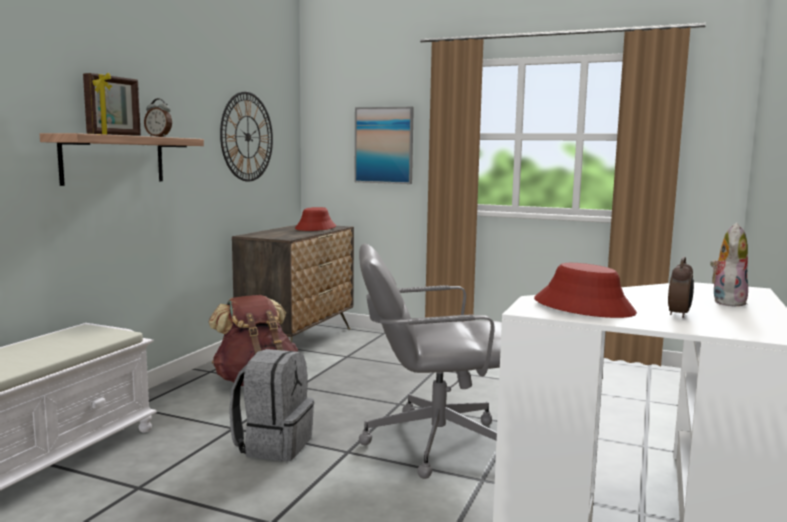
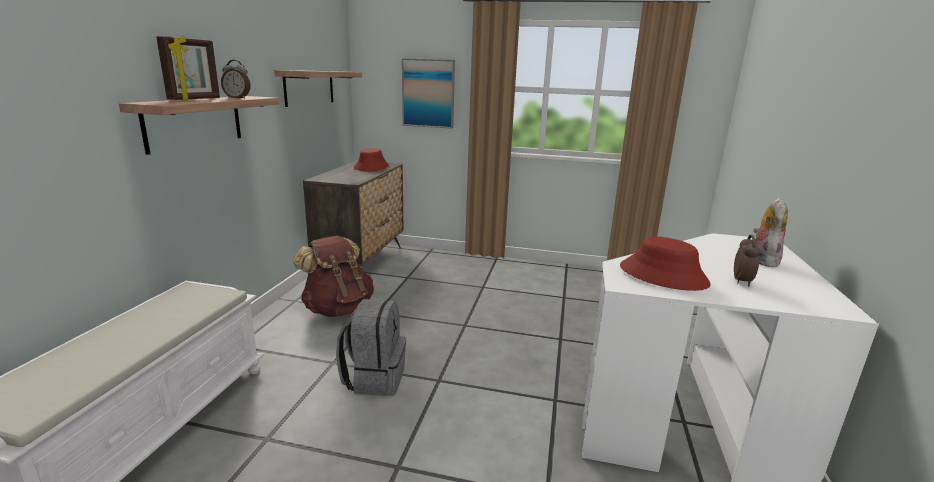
camera: 10 degrees left, 10 degrees up
(247, 137) = (309, 87): wall clock -> shelf
(435, 442) = (506, 363): grey office chair -> none

